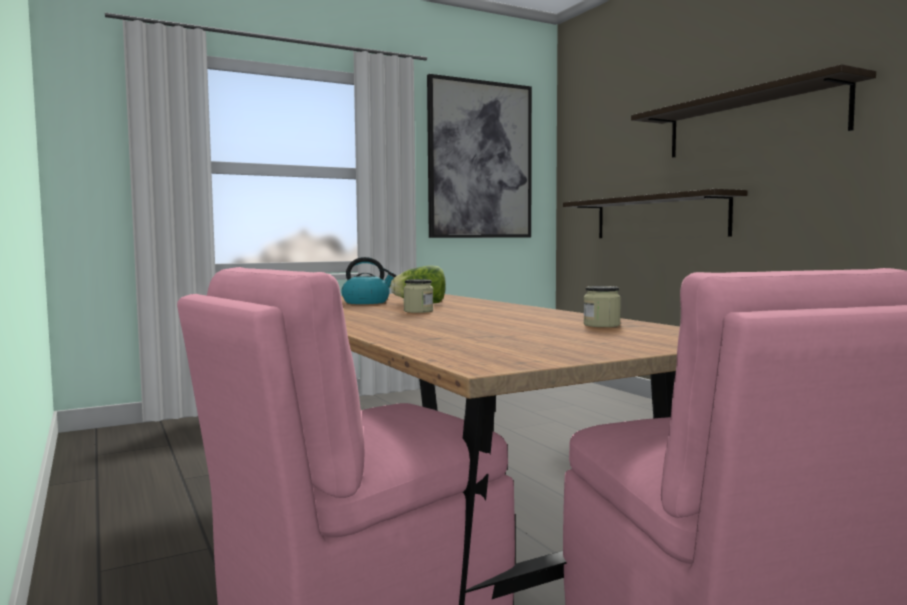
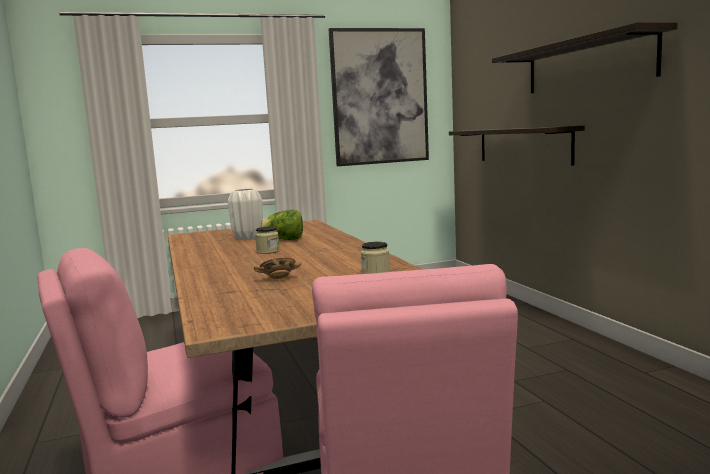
camera: 10 degrees right, 5 degrees up
(367, 302) = (247, 238): kettle -> white vase
(482, 329) = (279, 279): none -> bowl

